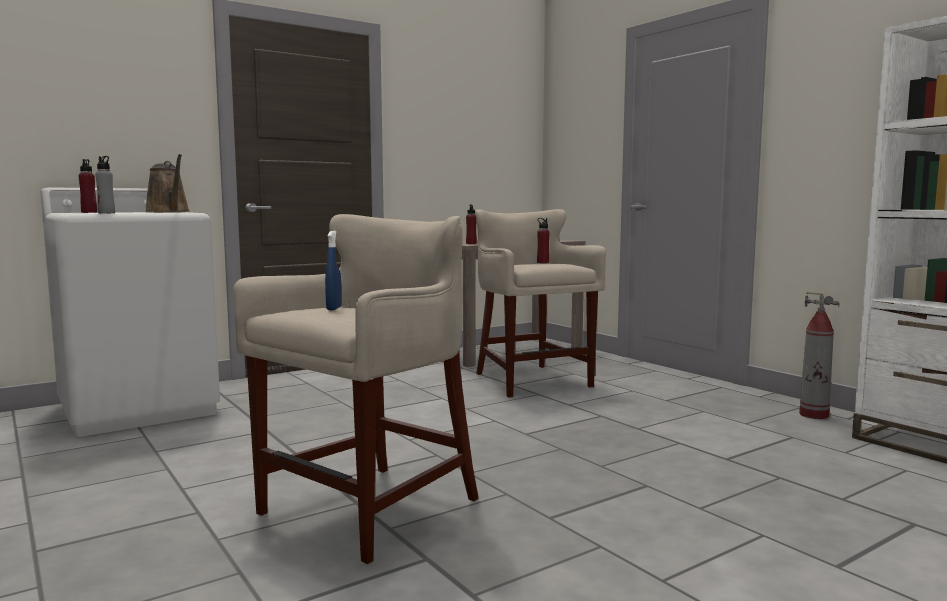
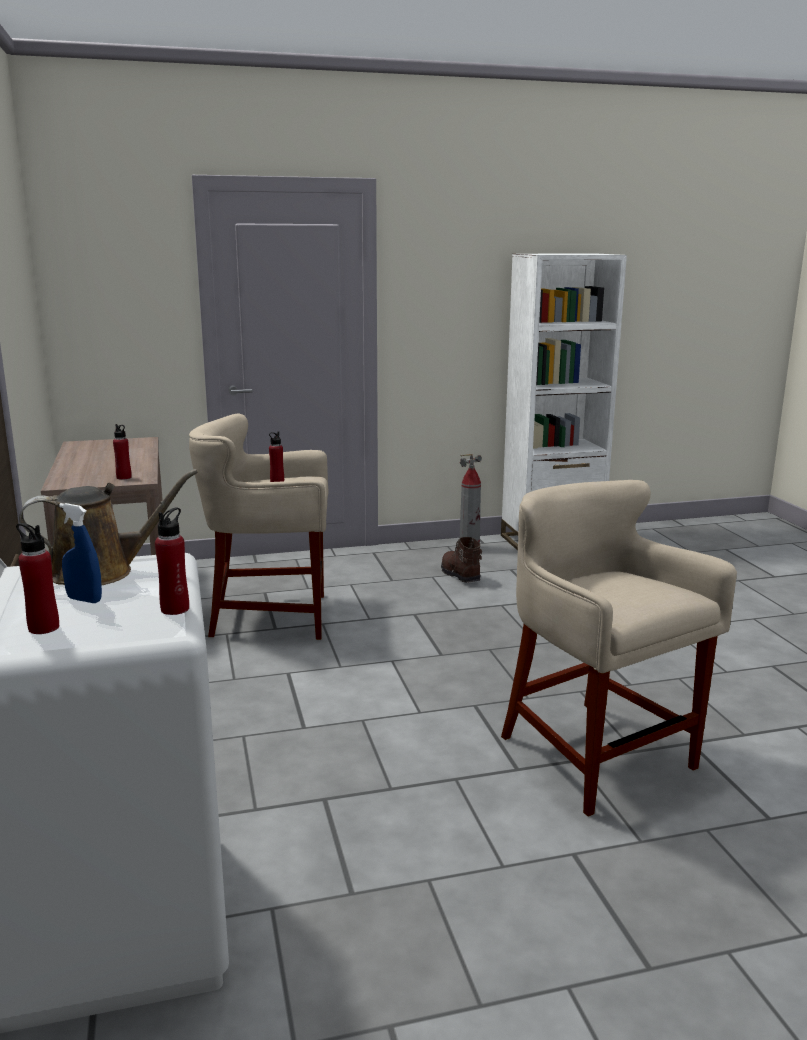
camera: 70 degrees left, 10 degrees up
(106, 213) = (175, 609): grey bottle -> red bottle
(334, 308) = (622, 593): blue spray bottle -> blue spray bottle (84, 600)
(727, 419) = (459, 575): none -> brown boot

